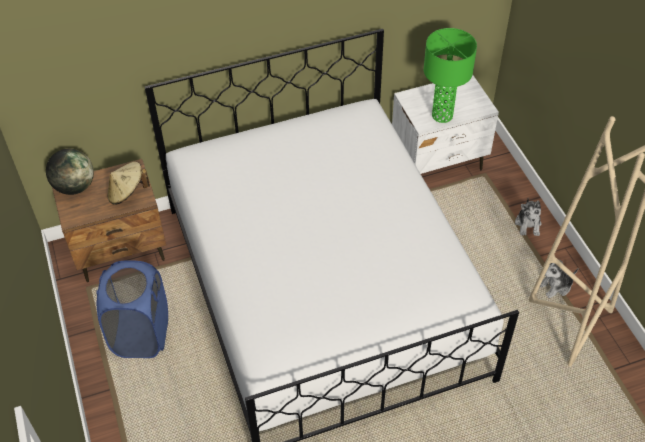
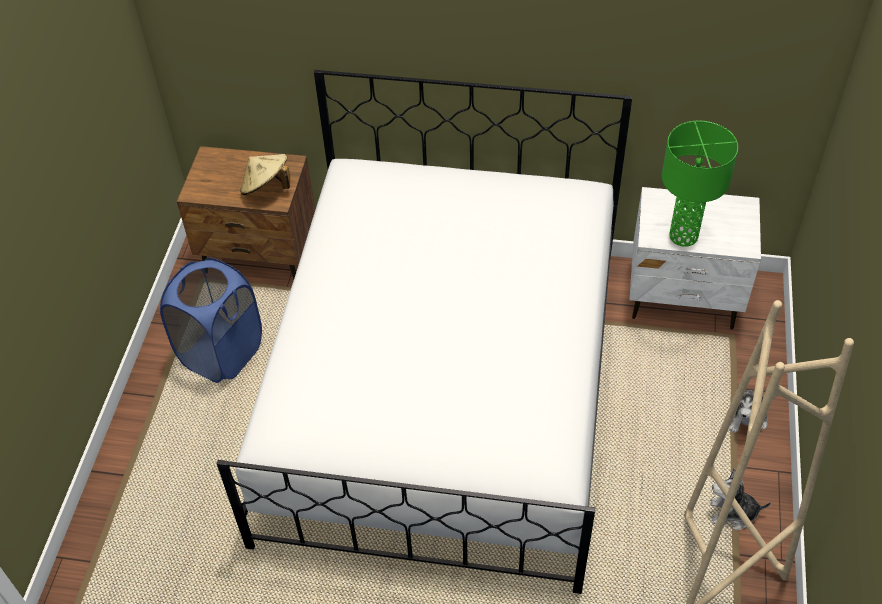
camera: 30 degrees right, 0 degrees up
(74, 187) = (219, 160): globe -> none

